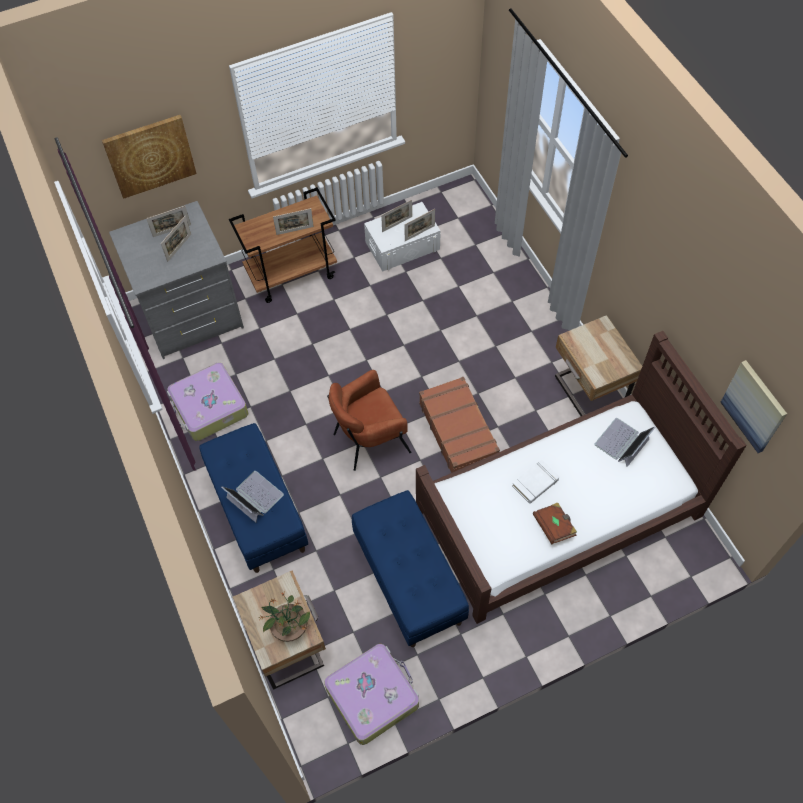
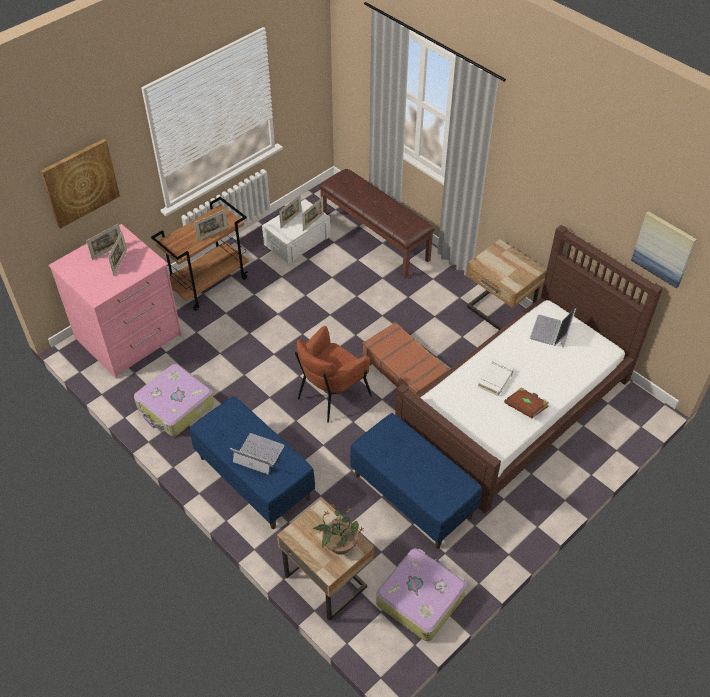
camera: 20 degrees left, 10 degrees down
(191, 316) = (129, 337): grey dresser -> pink dresser
(487, 265) = (375, 238): none -> brown bench

